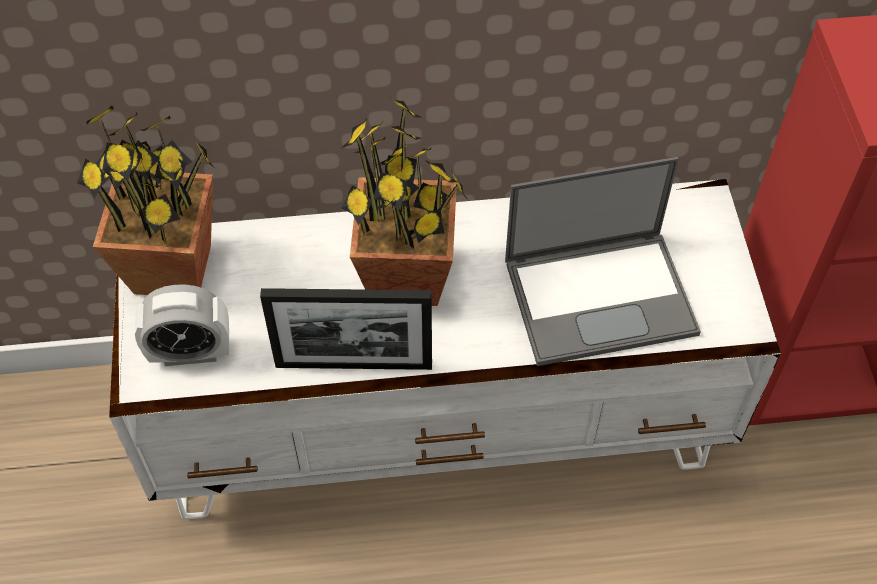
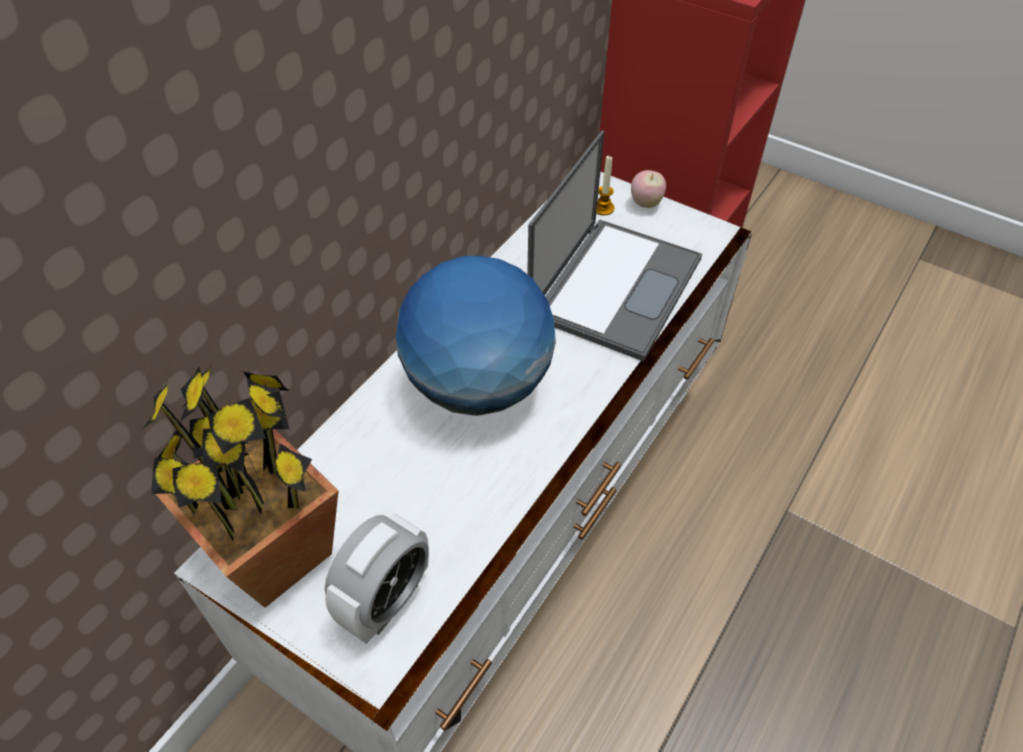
camera: 50 degrees left, 5 degrees down
(354, 364) = (527, 479): picture frame -> none
(408, 277) = (477, 385): potted plant -> globe
(685, 229) = (603, 208): none -> candle
(726, 254) = (645, 203): none -> apple

